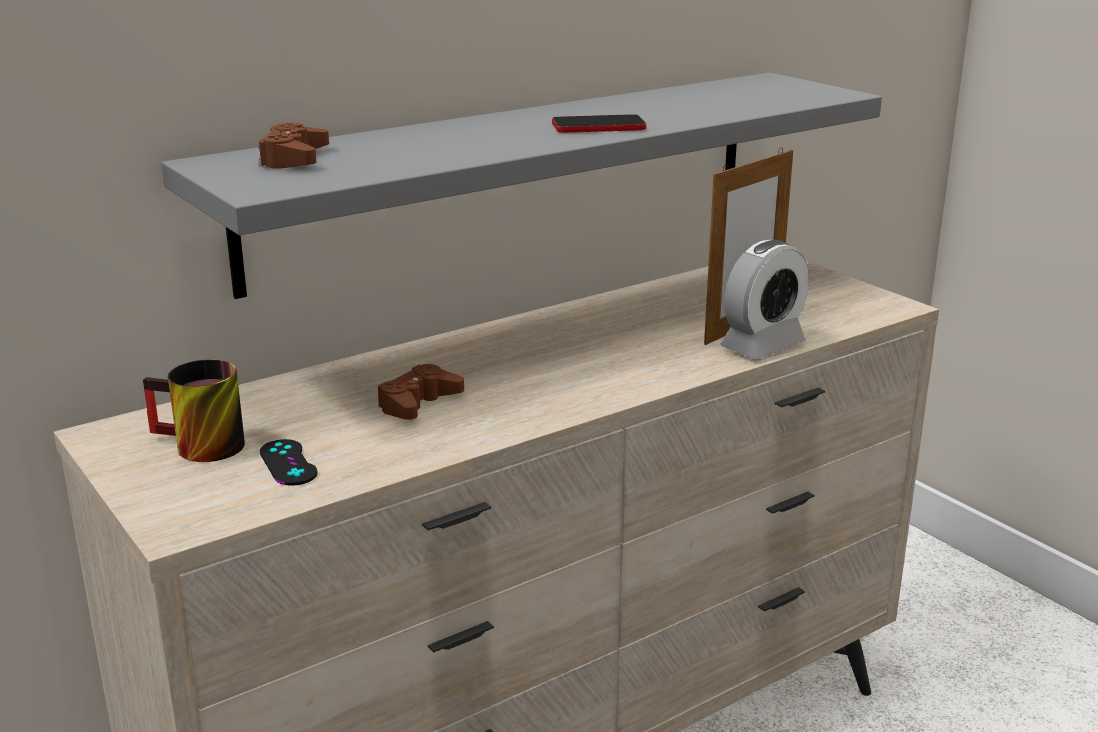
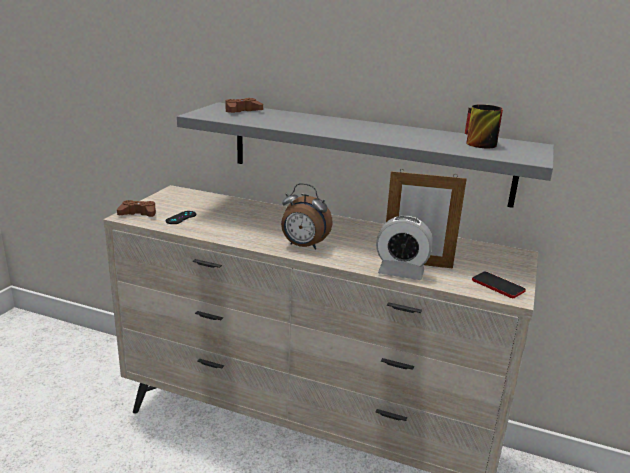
camera: 55 degrees right, 0 degrees up
(196, 447) = (178, 203): mug -> mug (475, 143)
(418, 403) = (249, 223): brown game controller -> brown game controller (138, 214)
(585, 385) = (303, 246): none -> alarm clock
(598, 126) = (365, 134): phone -> phone (498, 286)

